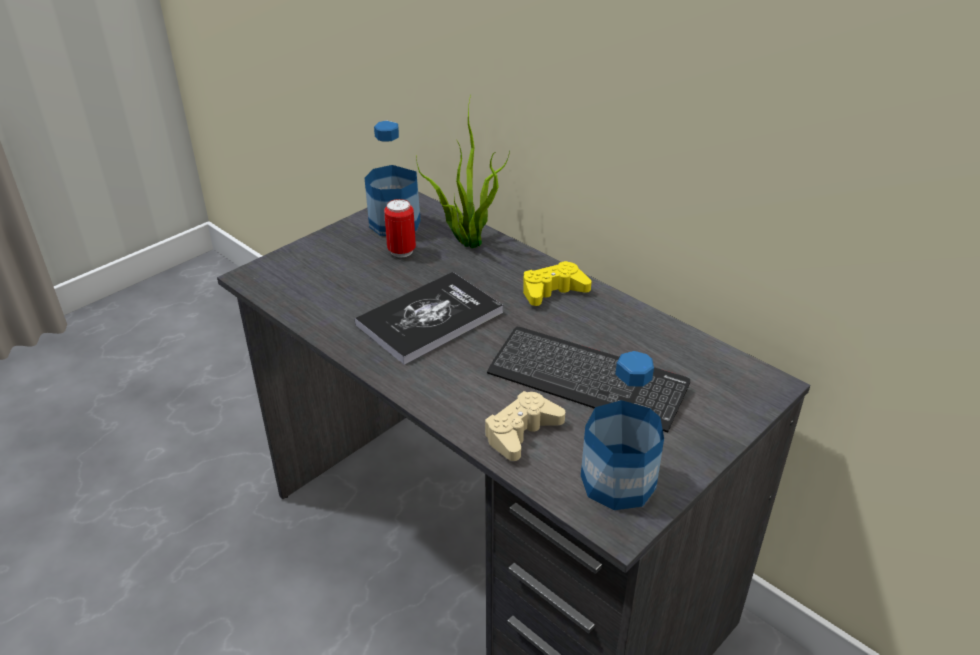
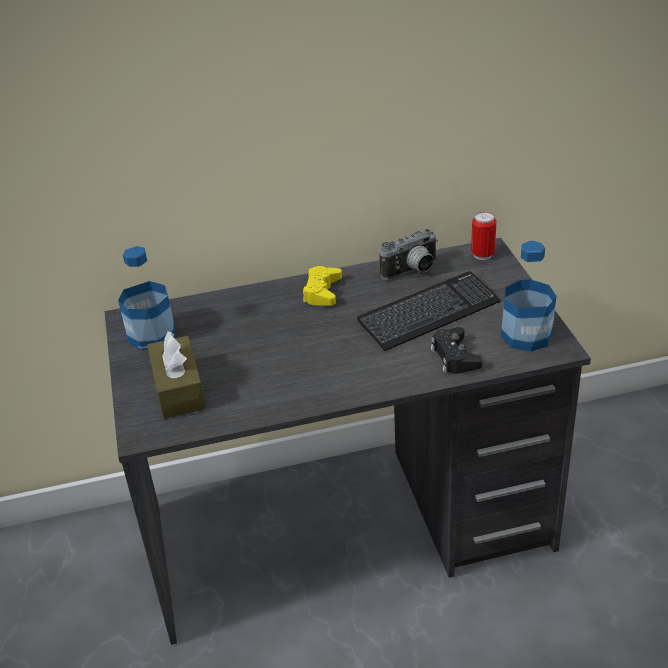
camera: 55 degrees left, 0 degrees up
(327, 269) = (178, 389): none -> brown tissue box
(401, 251) = (196, 343): can -> can (482, 255)
(429, 319) = (299, 357): book -> none
(467, 241) = (218, 307): potted plant -> none
(521, 432) = (455, 356): beige game controller -> black game controller
(654, 339) = (412, 272): none -> camera

